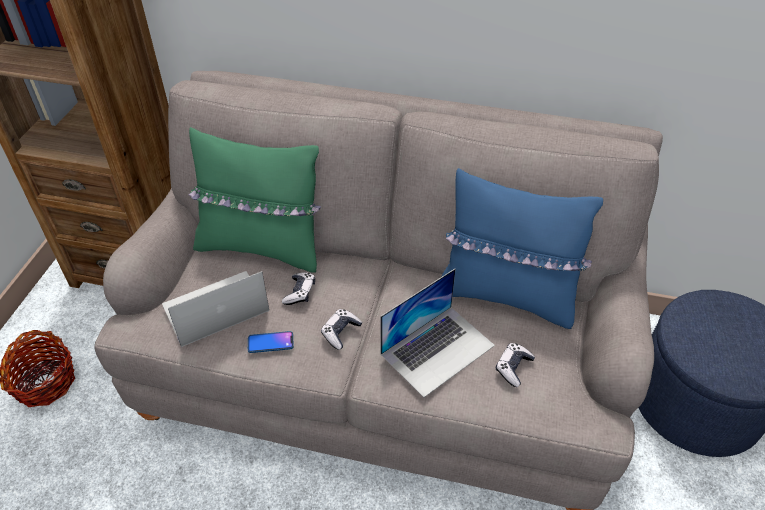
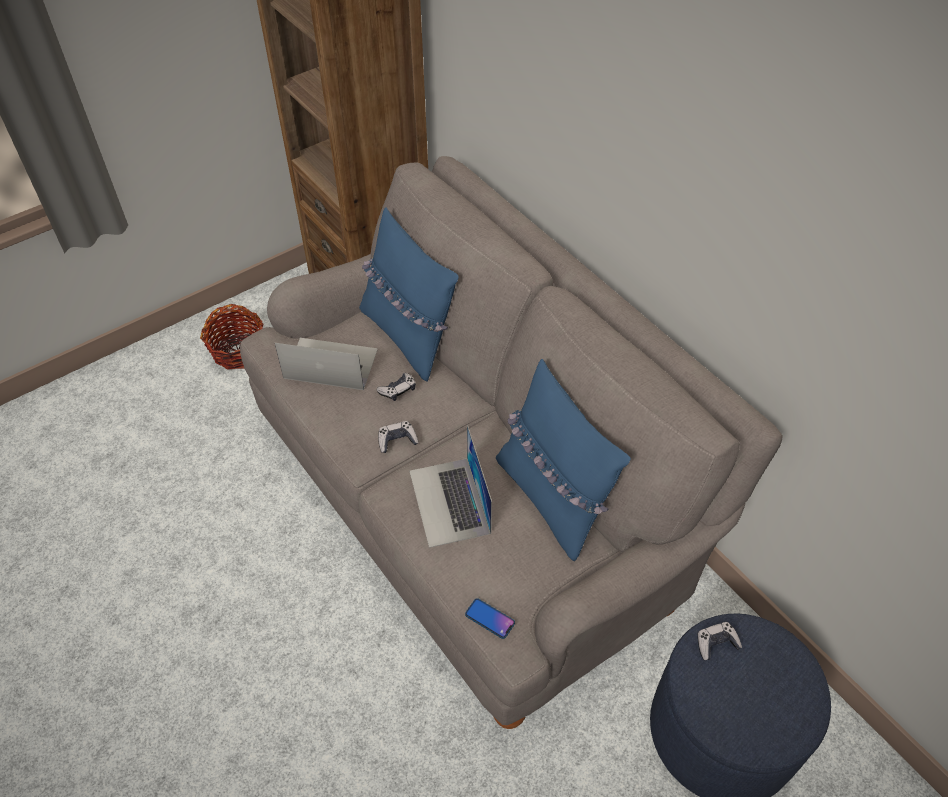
camera: 40 degrees right, 5 degrees up
(262, 247) = (408, 336): green pillow -> blue pillow
(270, 342) = (341, 415): phone -> phone (489, 619)
(437, 349) = (449, 502): laptop -> laptop turned 75 degrees clockwise
(513, 368) = (490, 556): game controller -> game controller (716, 643)

